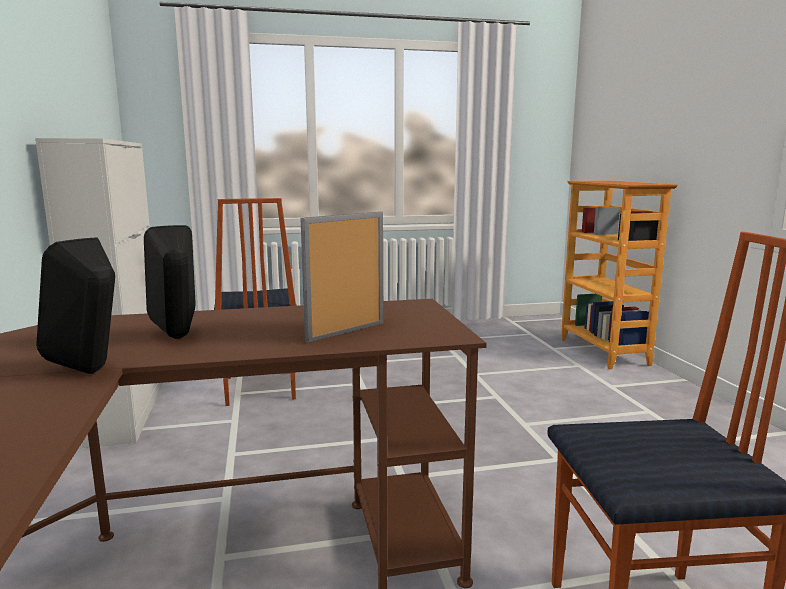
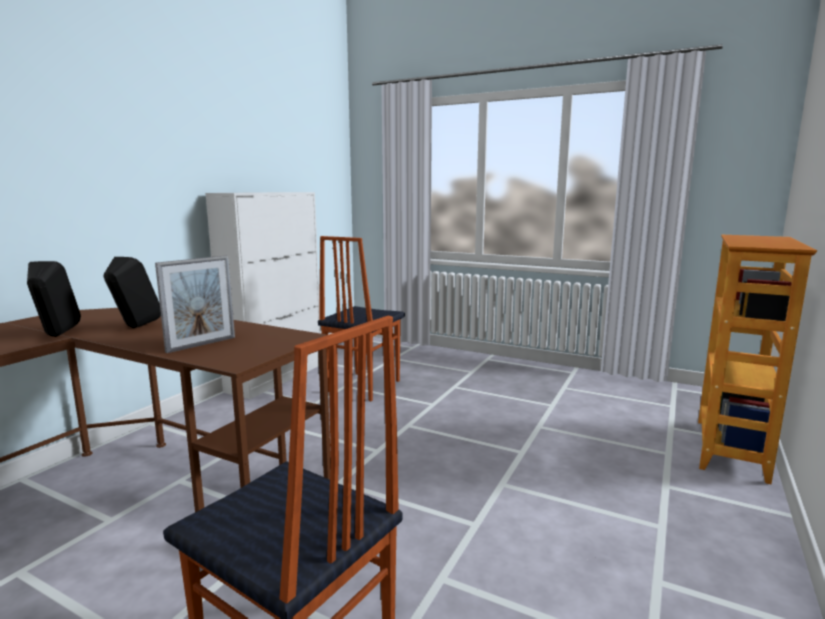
camera: 40 degrees right, 0 degrees up
(346, 332) = (201, 344): picture frame -> picture frame turned 135 degrees clockwise

